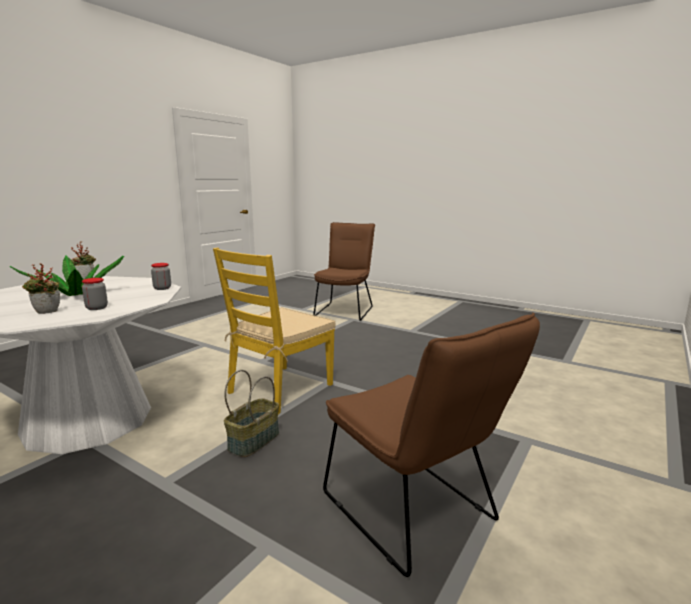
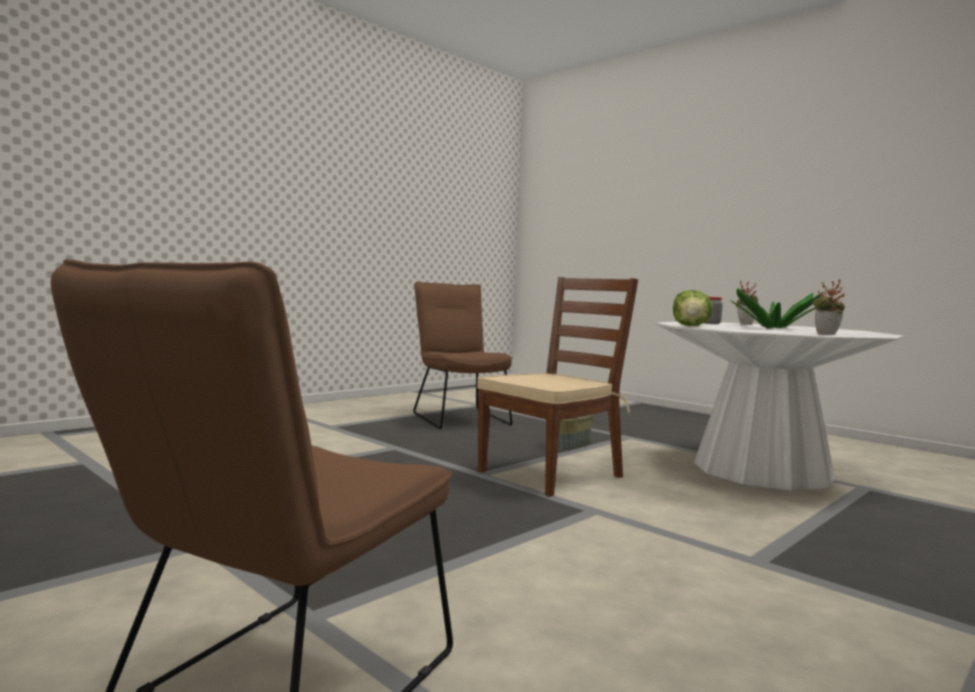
camera: 170 degrees left, 10 degrees down
(162, 288) = (691, 326): jar -> lettuce
(280, 389) = (551, 473): yellow chair -> brown chair

